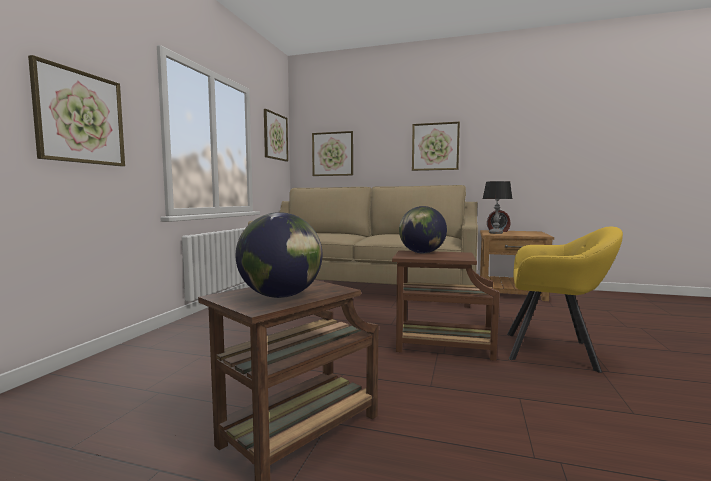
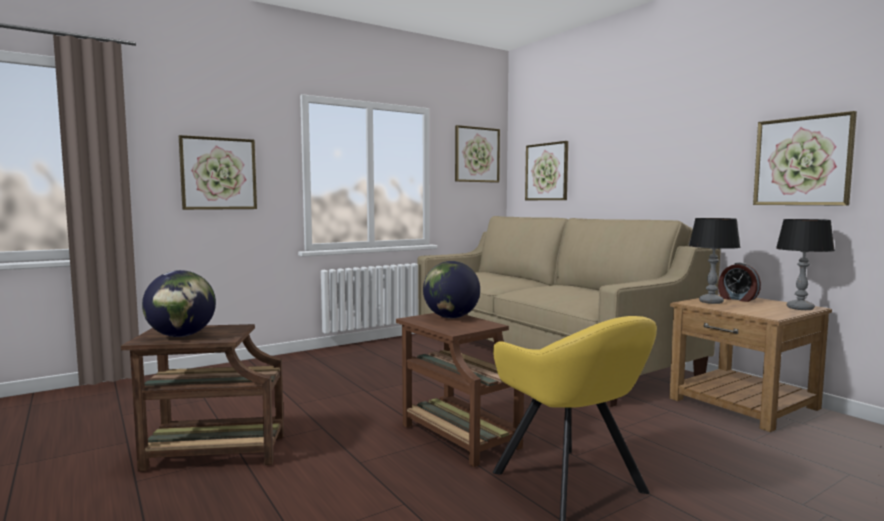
camera: 40 degrees right, 0 degrees up
(435, 146) = (665, 158): picture -> picture (802, 161)
(535, 232) = (800, 308): none -> table lamp

